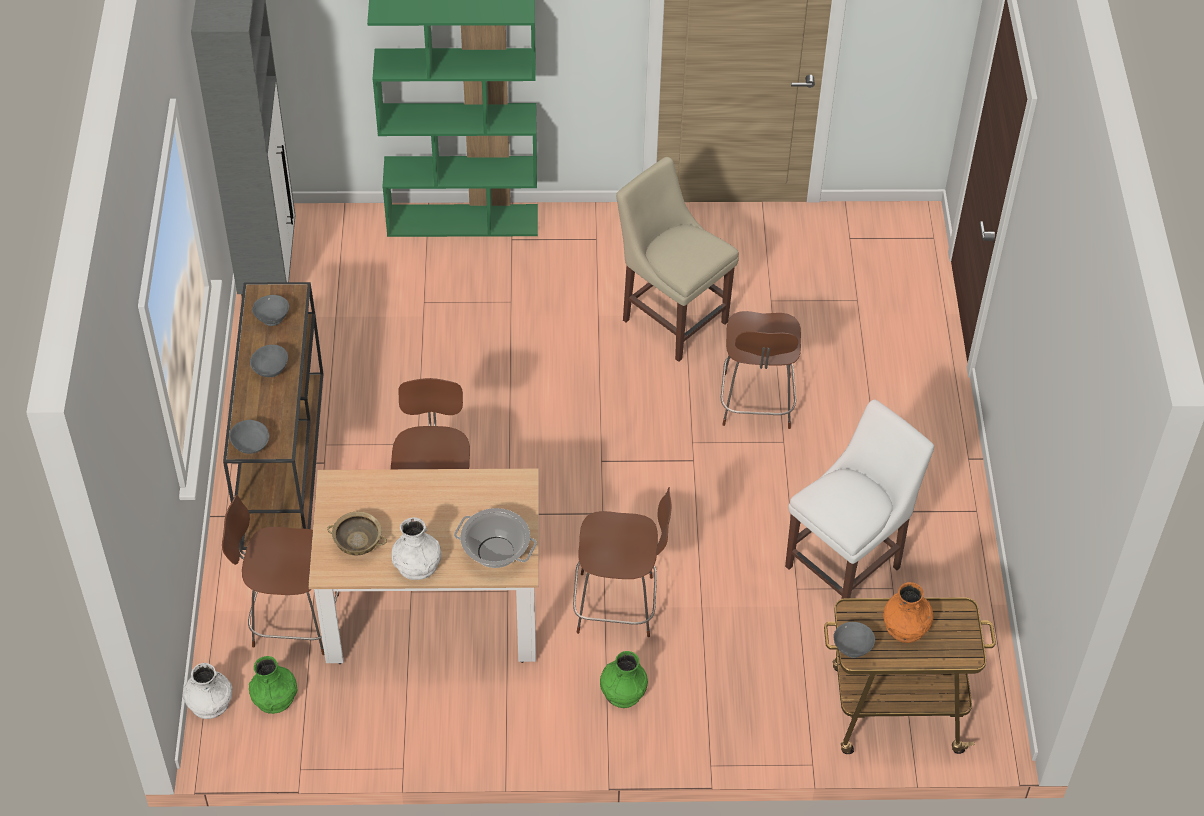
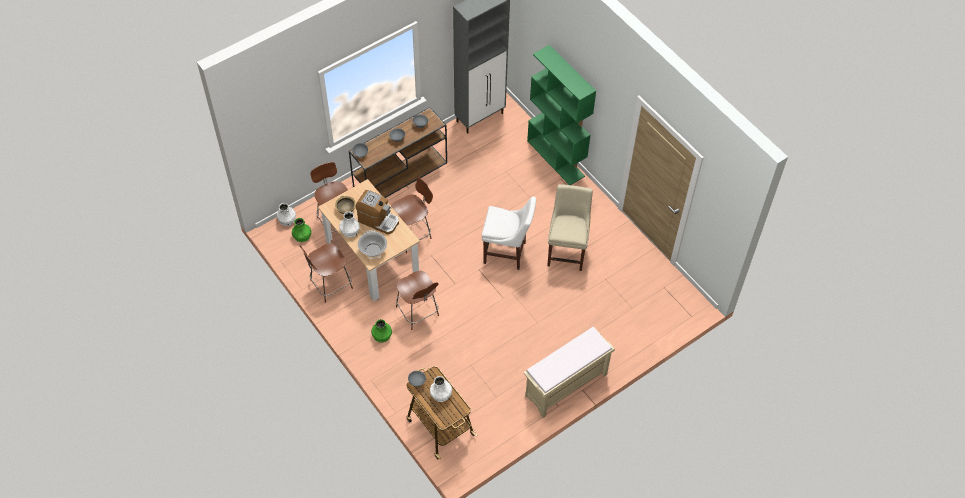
camera: 55 degrees right, 5 degrees up
(433, 506) = (378, 220): none -> coffee machine
(756, 404) = (548, 303): brown stool -> brown stool (330, 285)
(847, 564) = (495, 375): white chair -> white chair (507, 253)
(905, 625) = (441, 394): orange vase -> white vase
(944, 477) = (565, 386): none -> beige bench

